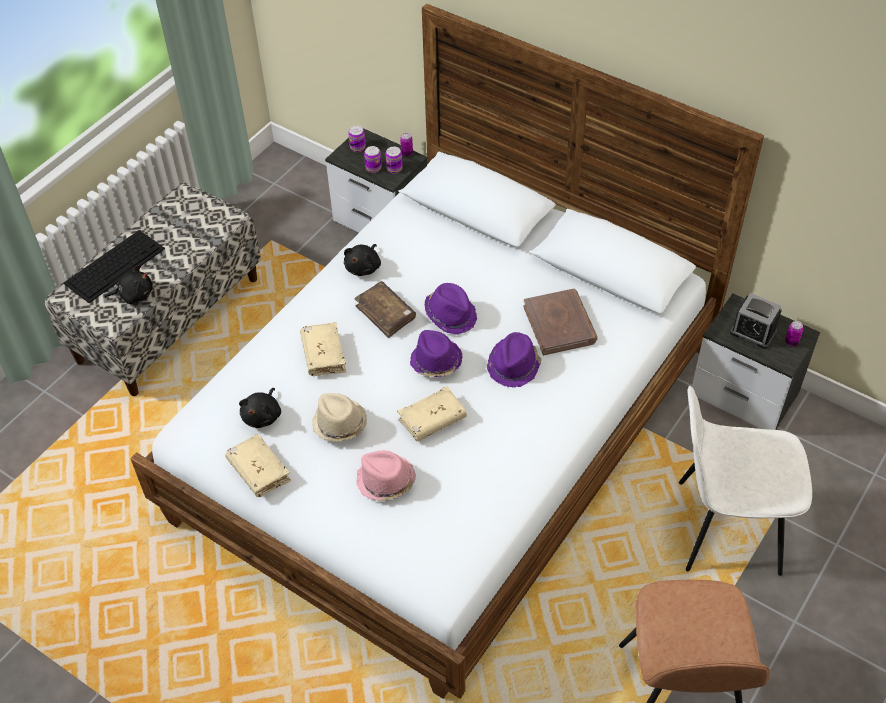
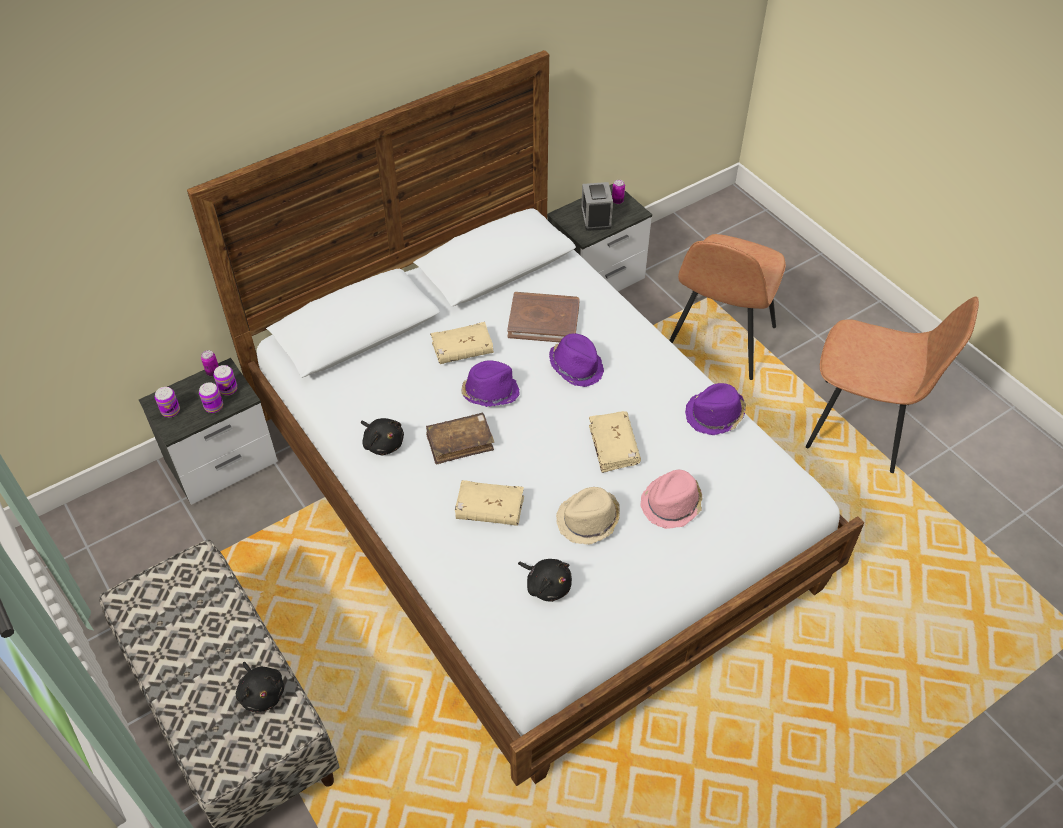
camera: 70 degrees left, 0 degrees up
(115, 265) = (196, 704): keyboard -> none
(134, 295) = (262, 693): black plush toy -> black plush toy turned 135 degrees clockwise
(259, 471) = (617, 608): beige book -> beige book (462, 349)
(436, 362) = (544, 422): purple hat -> purple hat (715, 415)
(724, 527) = (719, 341): white chair -> brown chair
(753, 332) = (596, 218): alarm clock -> alarm clock turned 120 degrees clockwise

